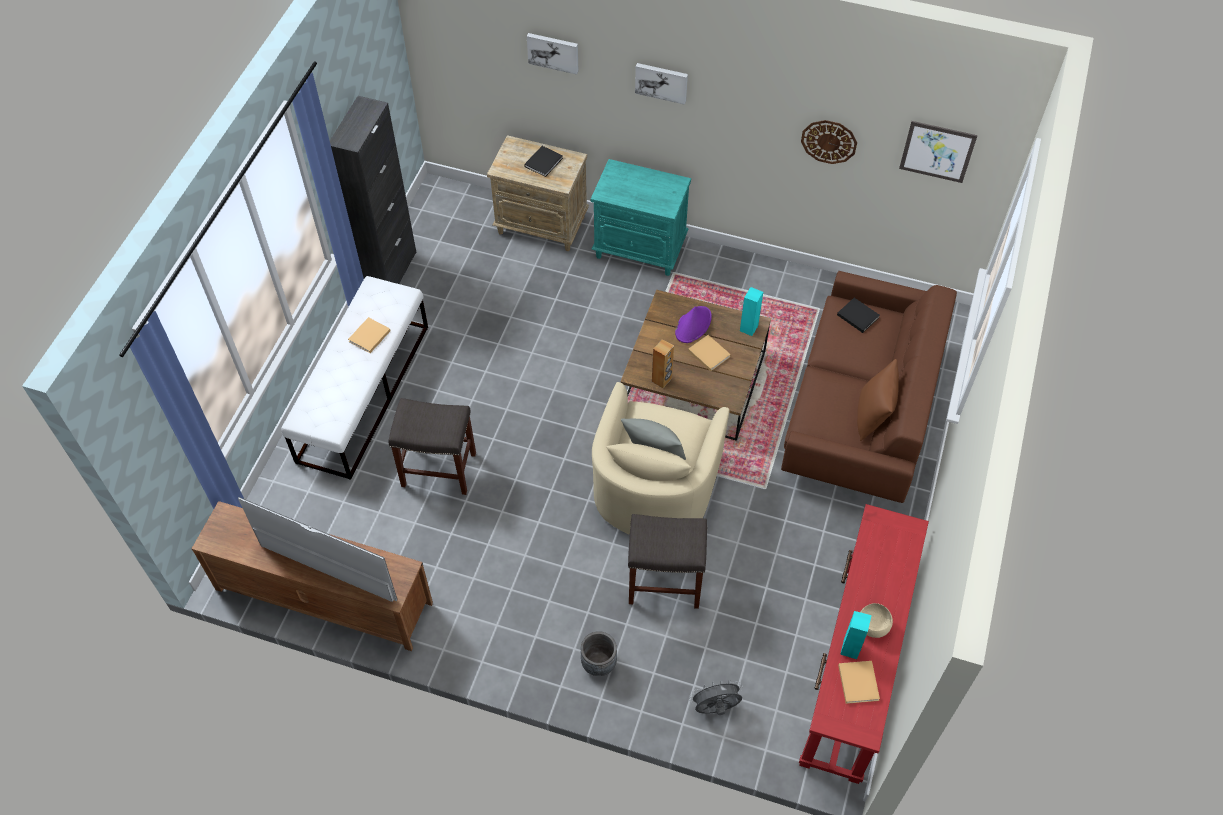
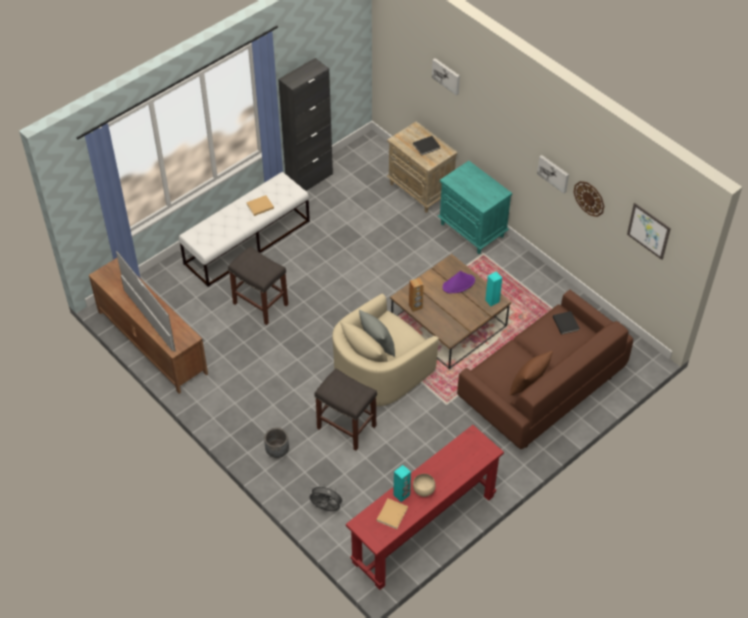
camera: 30 degrees right, 5 degrees down
(661, 82) = (501, 119): picture -> picture (554, 173)
(708, 353) = (455, 304): beige book -> none

